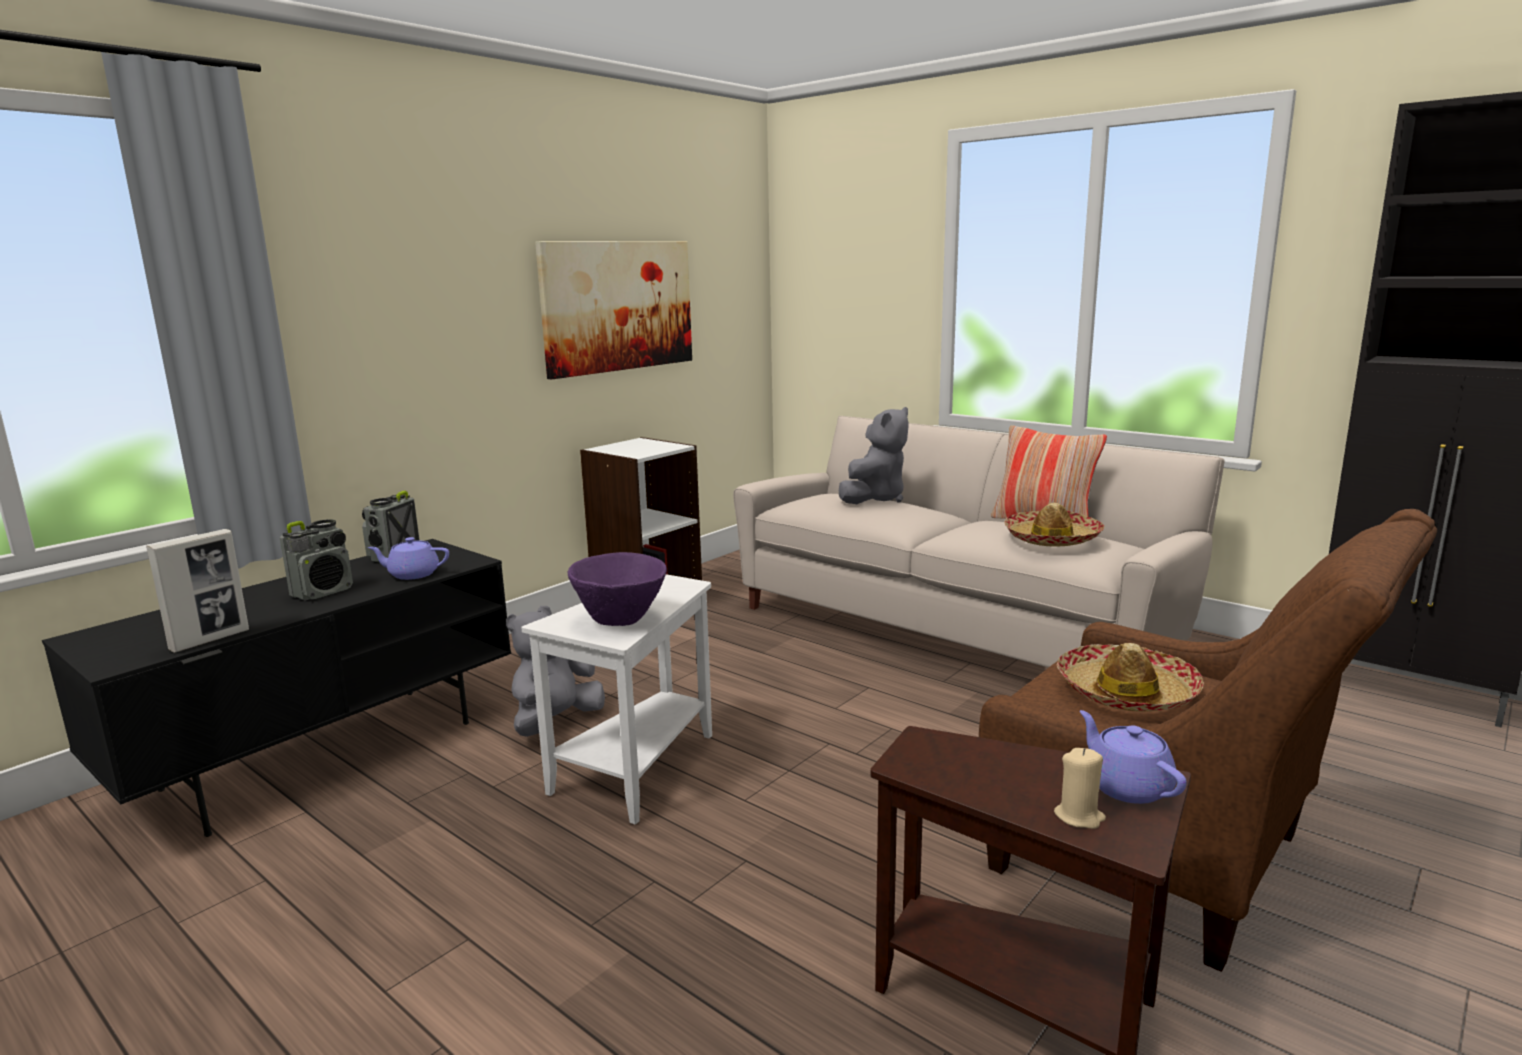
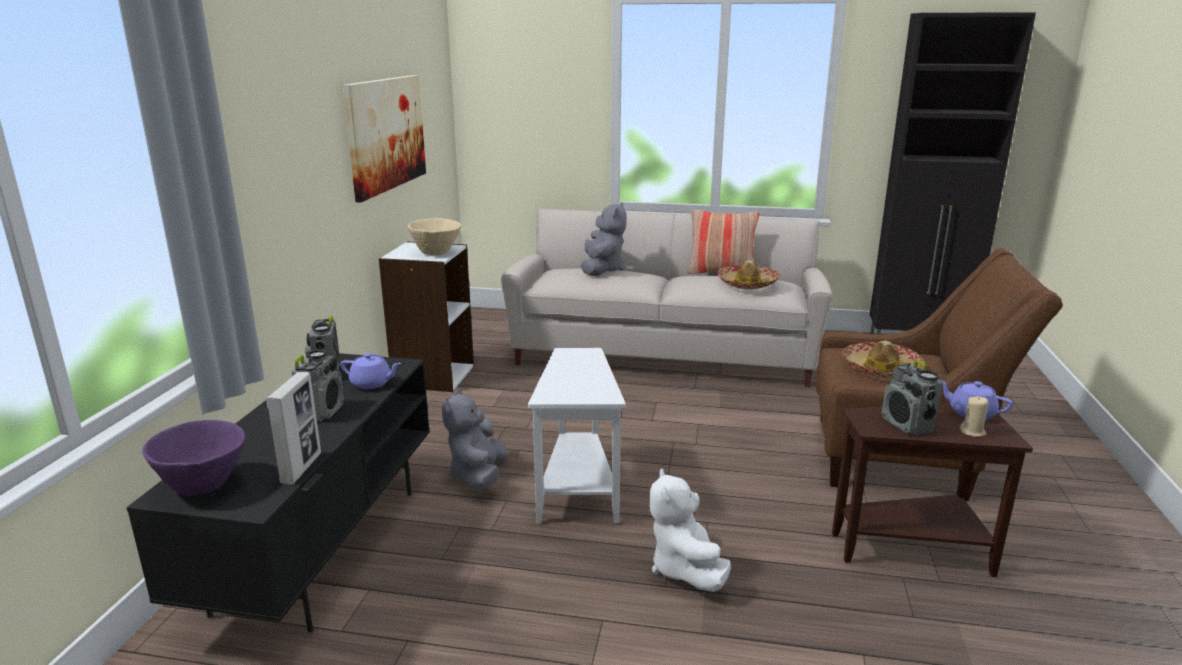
camera: 30 degrees left, 5 degrees up
(412, 574) = (372, 383): purple teapot -> purple teapot turned 135 degrees counterclockwise
(620, 620) = (588, 385): purple bowl -> purple bowl (204, 486)
(641, 913) = (685, 569): none -> white plush toy
(646, 450) = (436, 253): none -> beige bowl
(973, 775) = (907, 425): none -> radio

